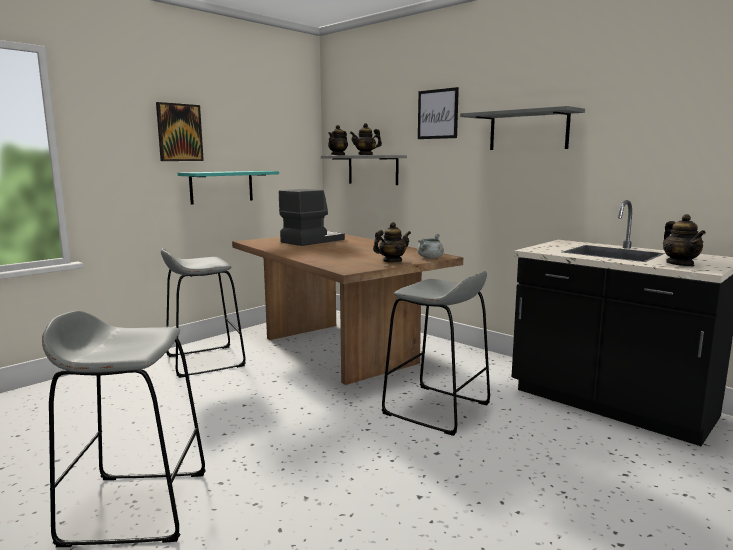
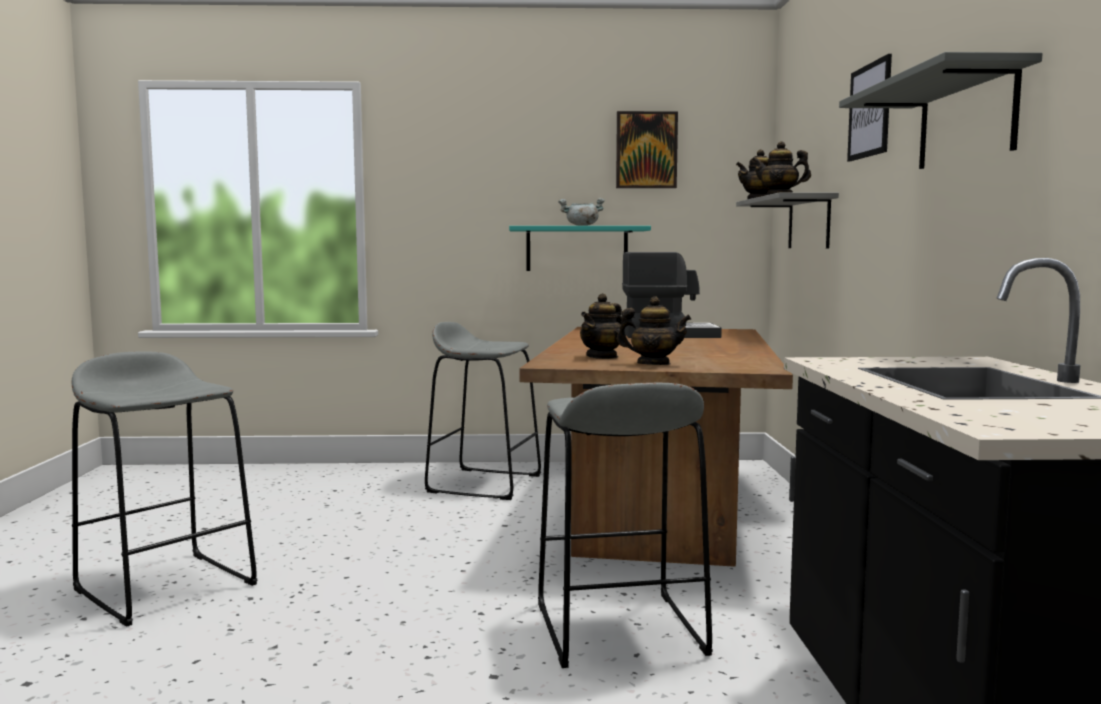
camera: 45 degrees right, 5 degrees down
(179, 132) = (517, 173): picture -> picture (646, 150)
(430, 258) = (730, 368): grey cooking pot -> grey cooking pot (582, 225)
(680, 264) = (1005, 413): teapot -> teapot (602, 357)

